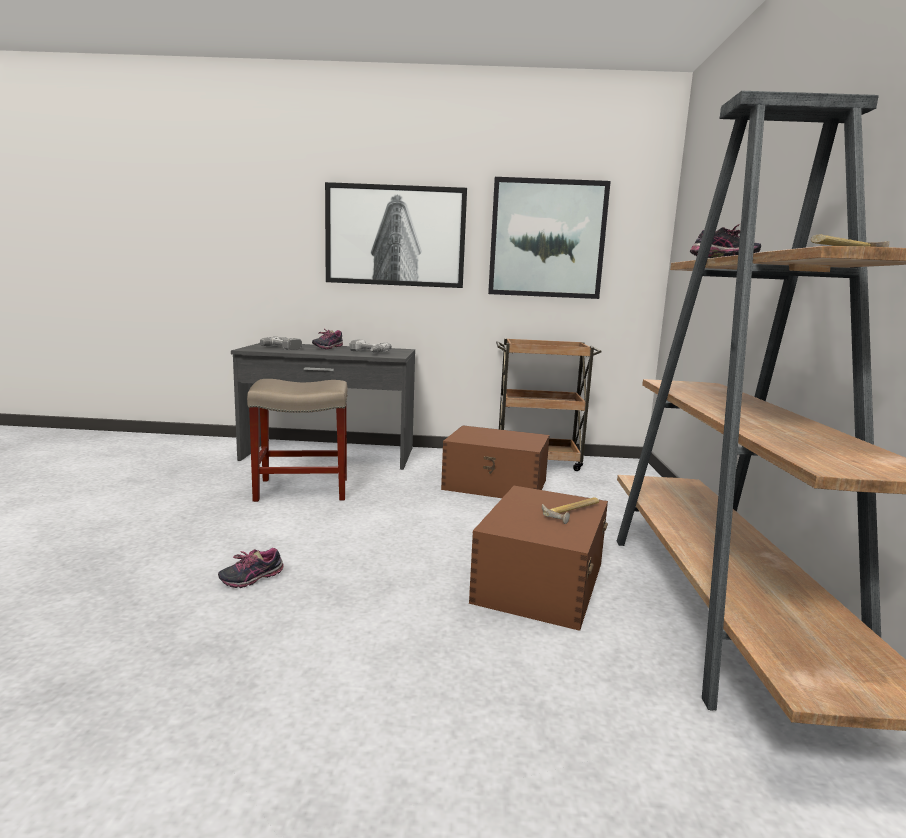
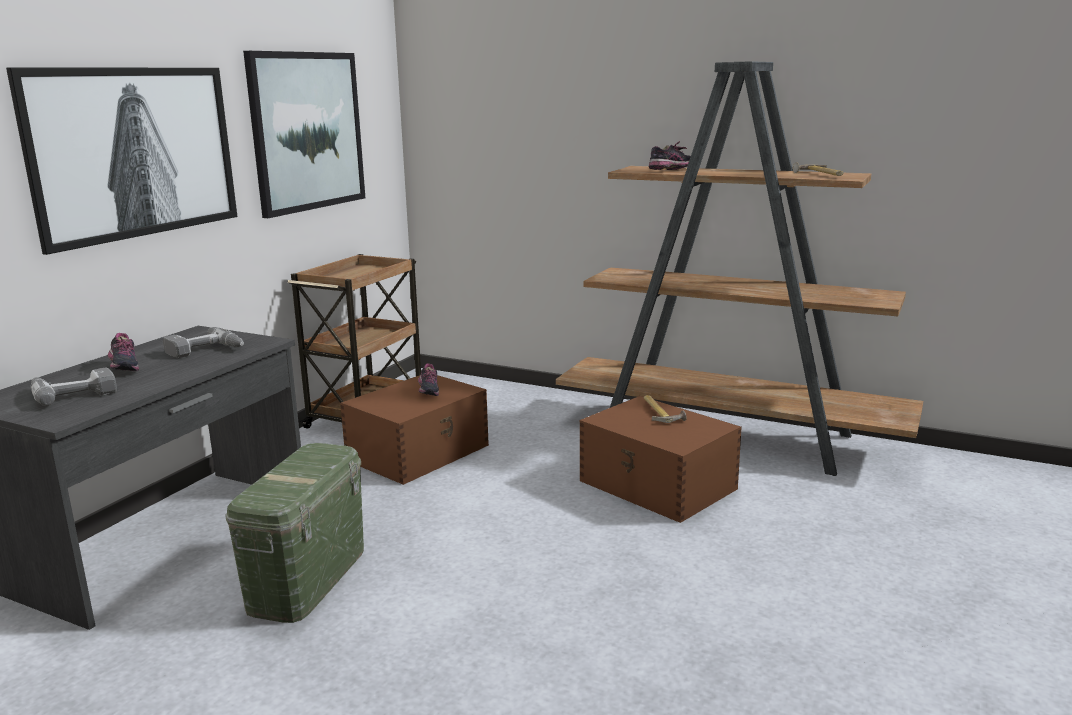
camera: 65 degrees left, 5 degrees up
(251, 579) = (576, 635): shoe -> shoe (427, 392)
(301, 489) = (308, 579): beige stool -> green storage box

